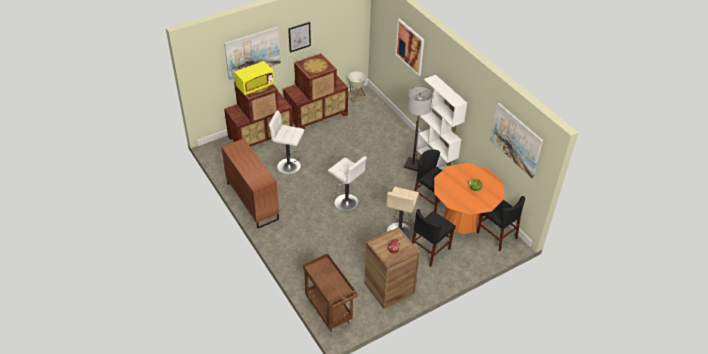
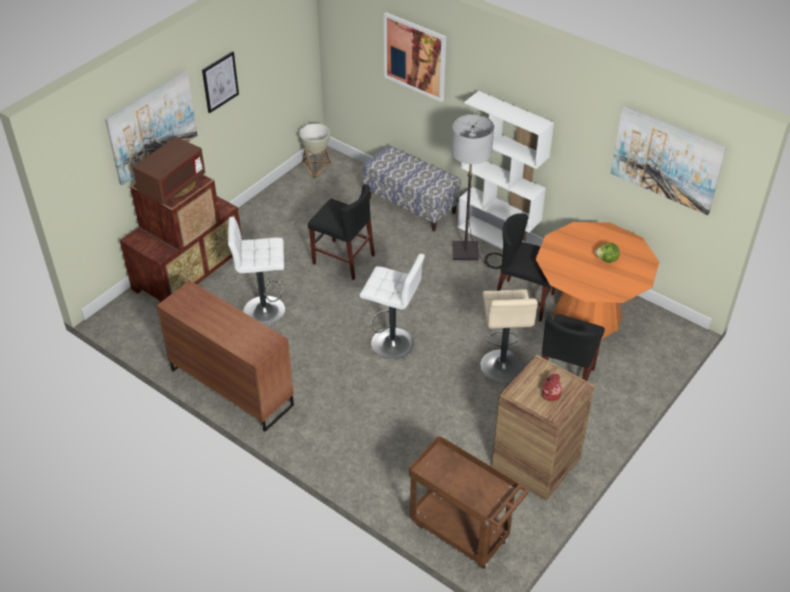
camera: 20 degrees left, 0 degrees up
(255, 86) = (172, 185): yellow microwave -> brown microwave
(316, 115) = (267, 214): cabinet -> none
(397, 131) = (411, 205): none -> bench
(496, 235) = (651, 326): black chair -> black chair (343, 259)

